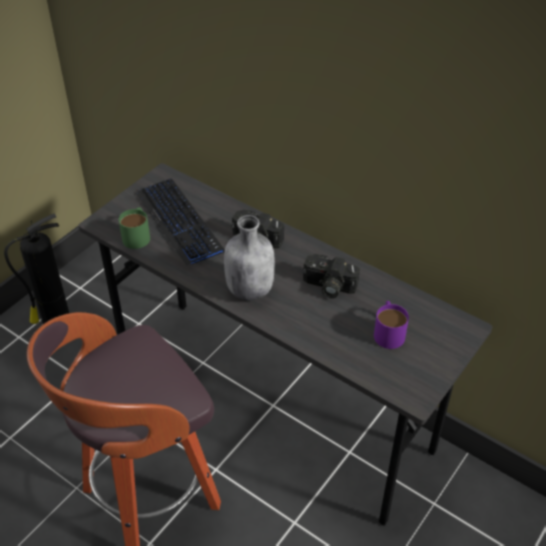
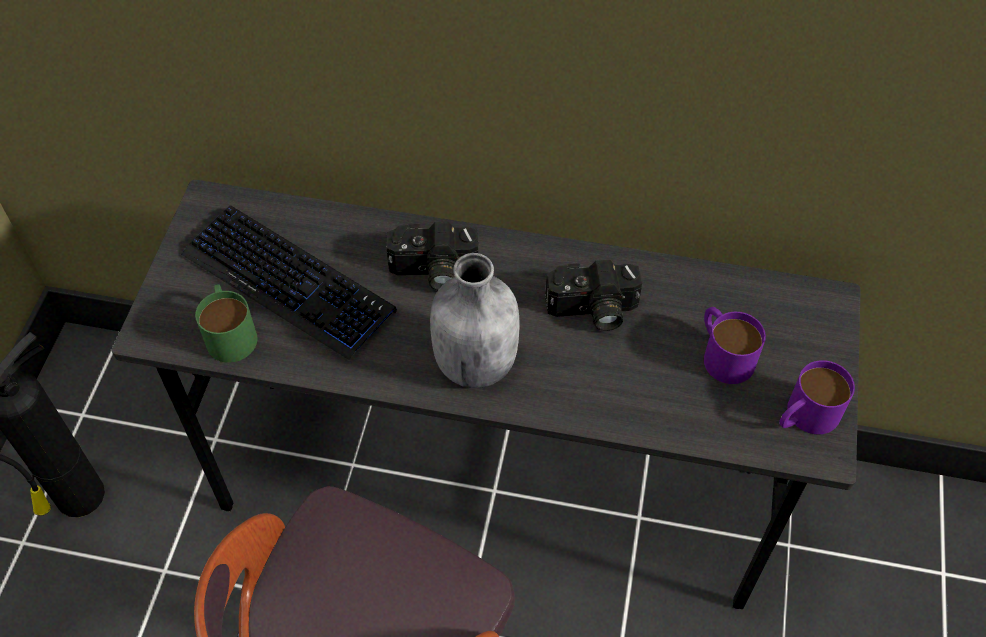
camera: 25 degrees left, 10 degrees up
(415, 377) = (805, 416): none -> purple mug

